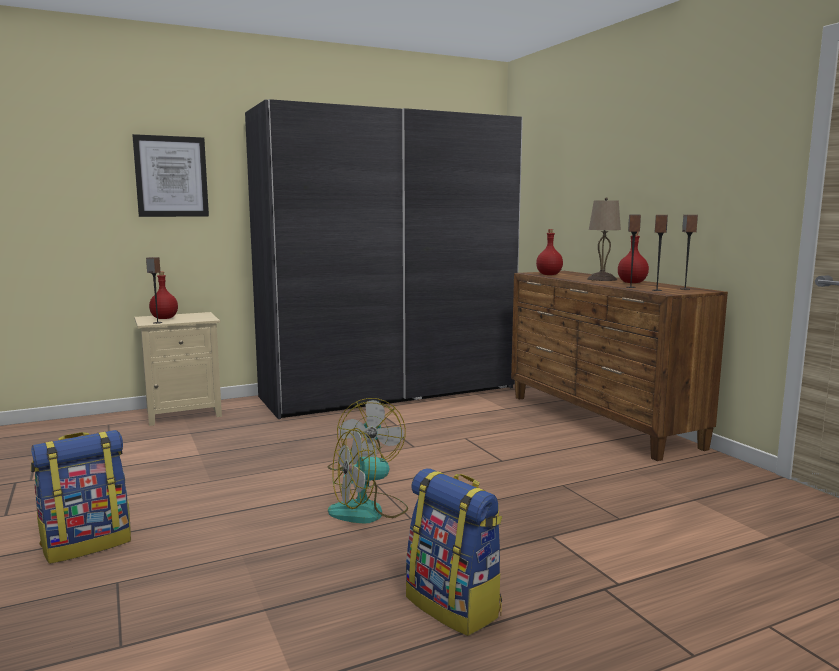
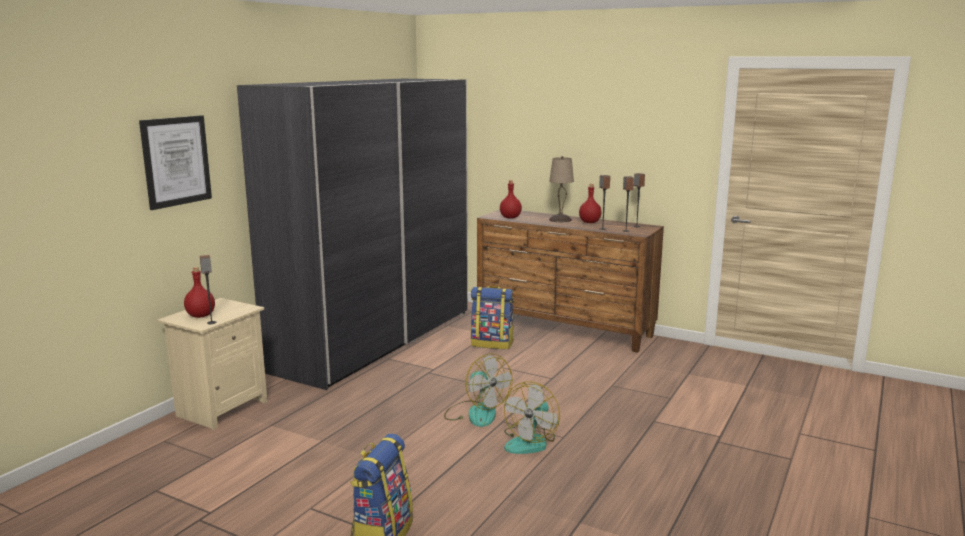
camera: 35 degrees left, 5 degrees up
(455, 606) = (668, 478): backpack -> backpack (492, 343)

